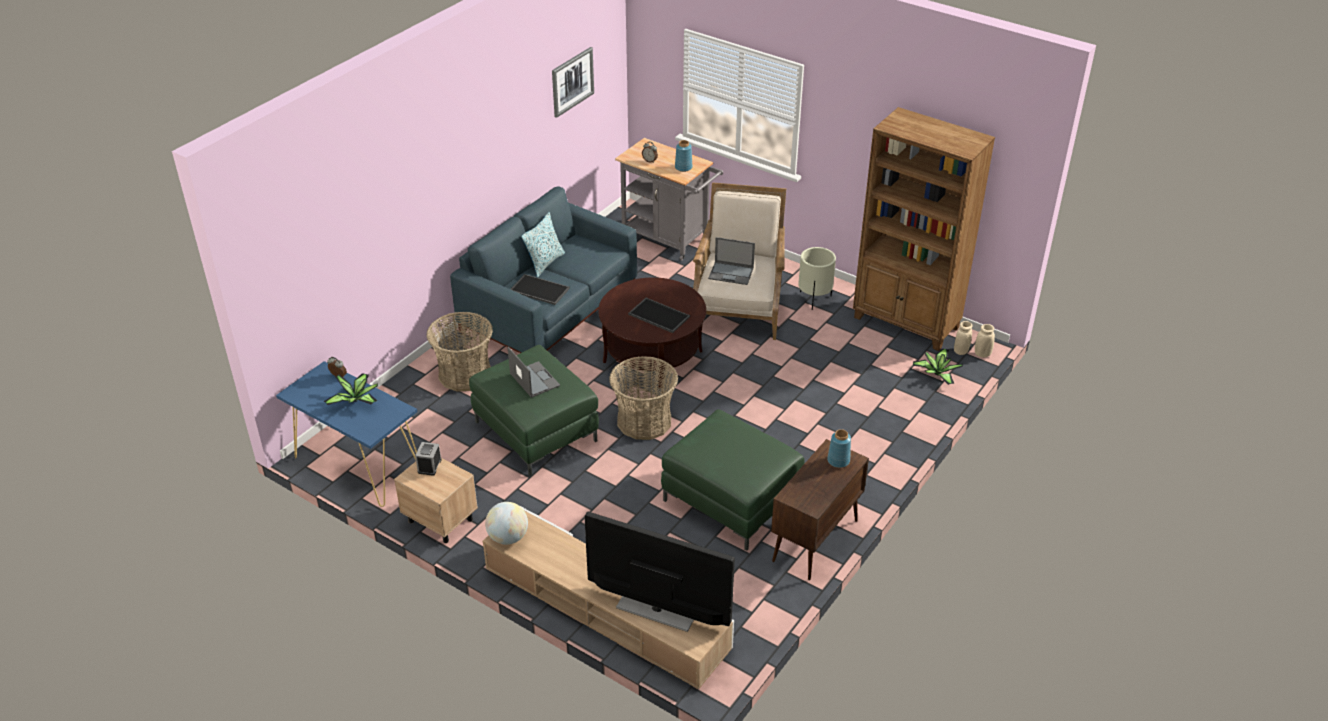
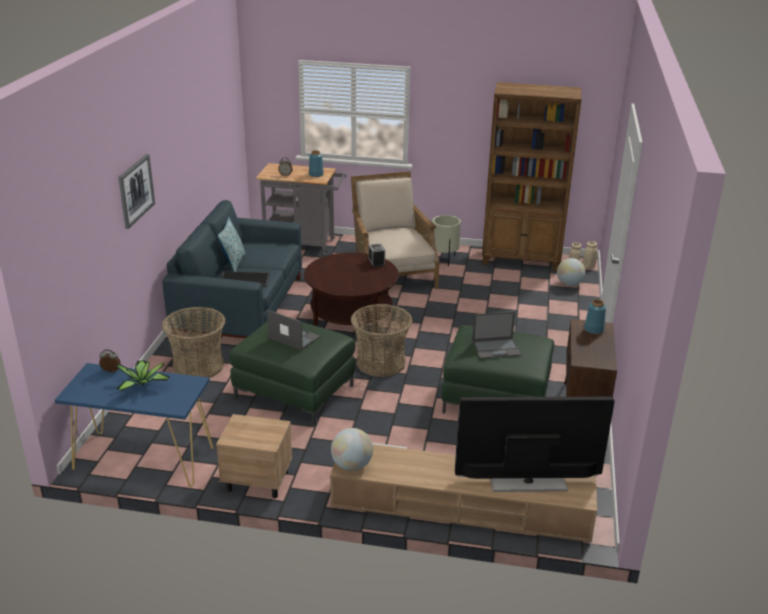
camera: 25 degrees left, 10 degrees down
(429, 466) = (243, 425): alarm clock -> alarm clock (376, 262)
(572, 81) = (217, 110): picture -> picture (136, 190)
(658, 316) = (360, 276): tray -> none
(731, 273) = (392, 241): laptop -> laptop (496, 348)
(936, 373) = (569, 284): potted plant -> globe

